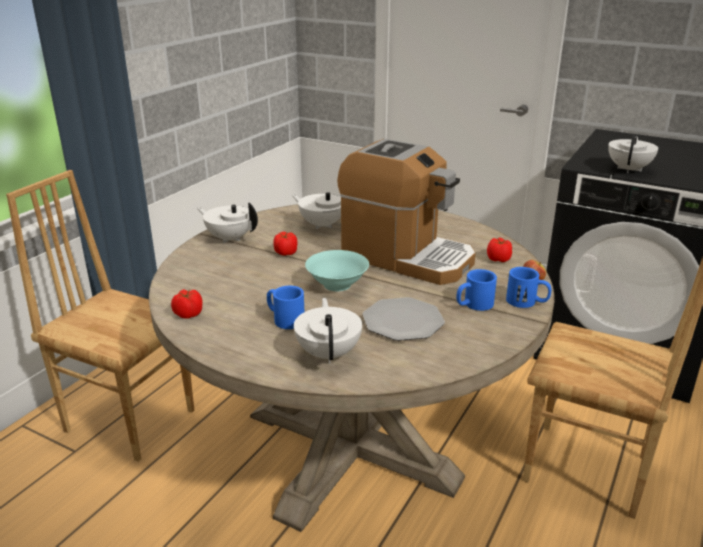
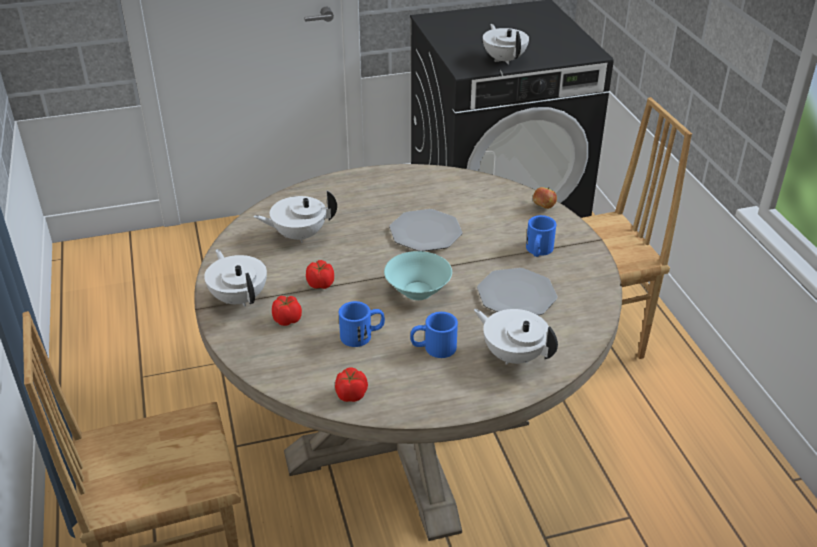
camera: 45 degrees left, 10 degrees up
(230, 238) = (239, 298): white teapot -> white teapot turned 75 degrees clockwise
(406, 257) = (425, 232): coffee machine -> plate
(498, 259) = (492, 196): tomato -> tomato (287, 319)
(527, 302) = (566, 227): blue mug -> blue mug (362, 335)

